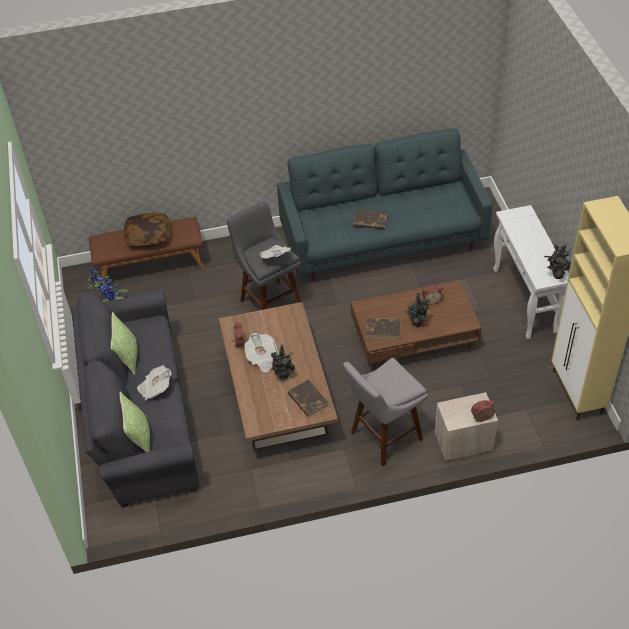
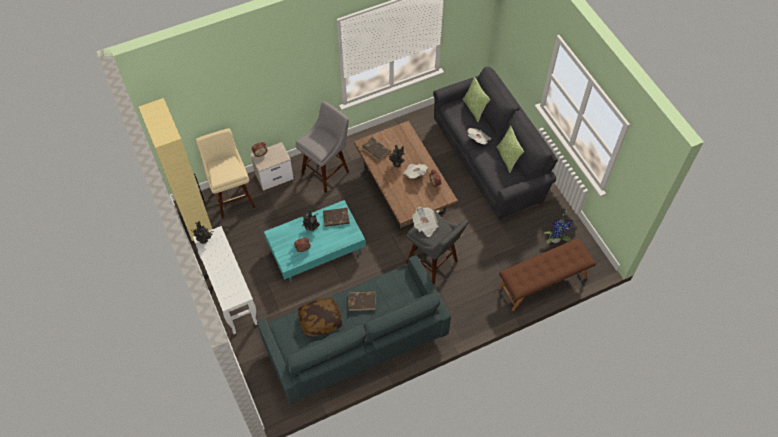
camera: 165 degrees right, 10 degrees up
(148, 236) = (545, 267): pillow -> pillow (320, 320)
(414, 337) = (316, 249): brown coffee table -> turquoise coffee table
(526, 421) = (233, 197): none -> beige stool

